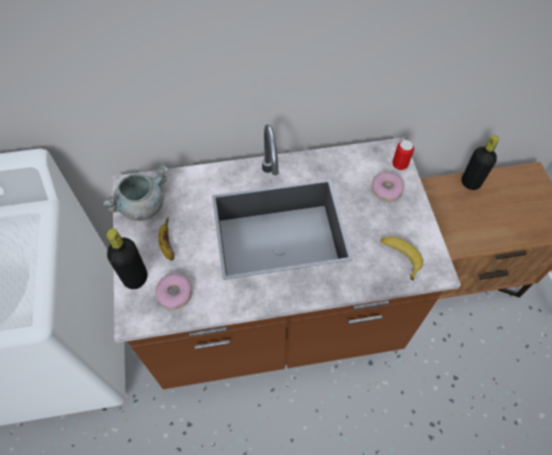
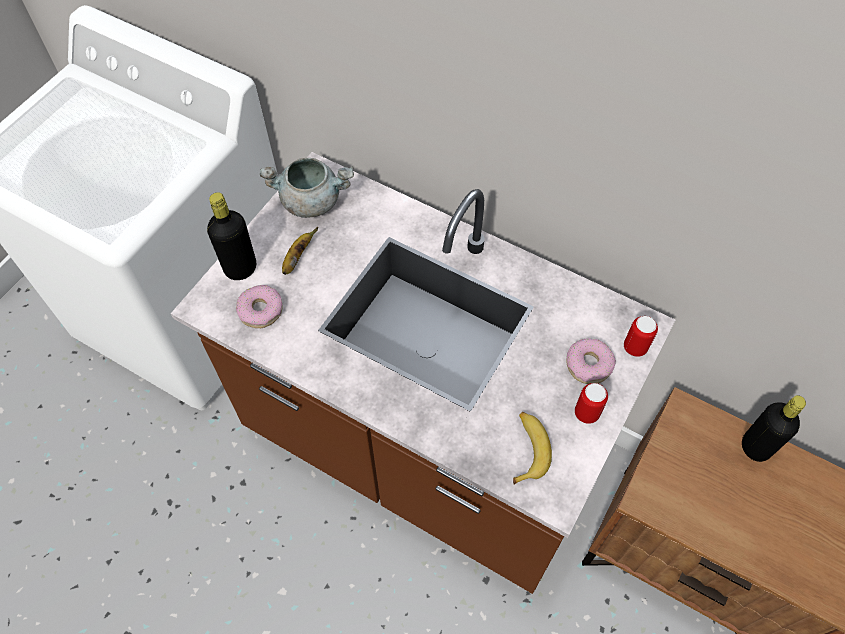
camera: 40 degrees right, 0 degrees up
(409, 216) = (586, 413): none -> can

